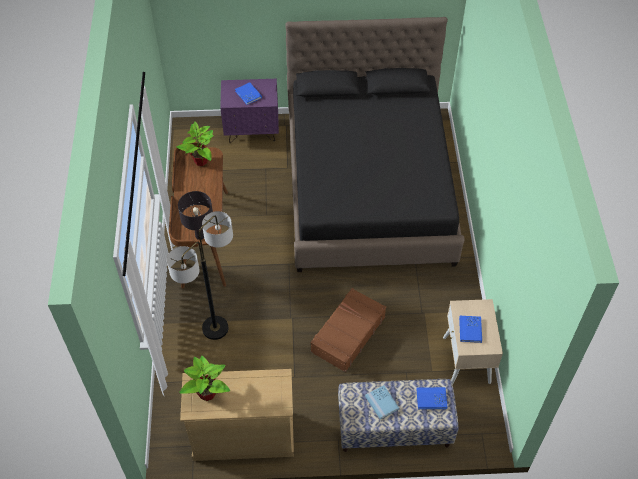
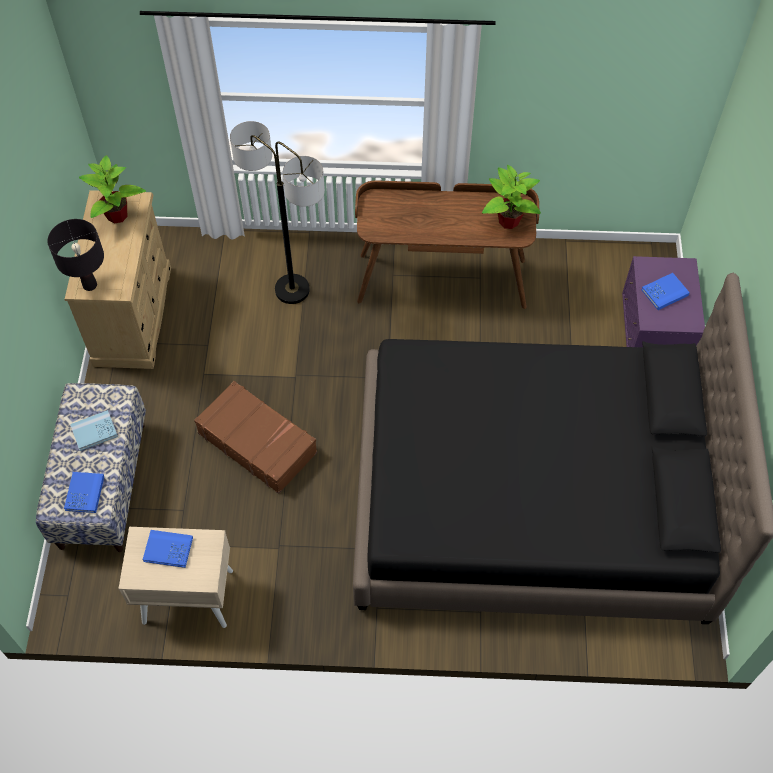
camera: 95 degrees right, 5 degrees up
(200, 236) = (370, 219): black table lamp -> black table lamp (90, 285)

